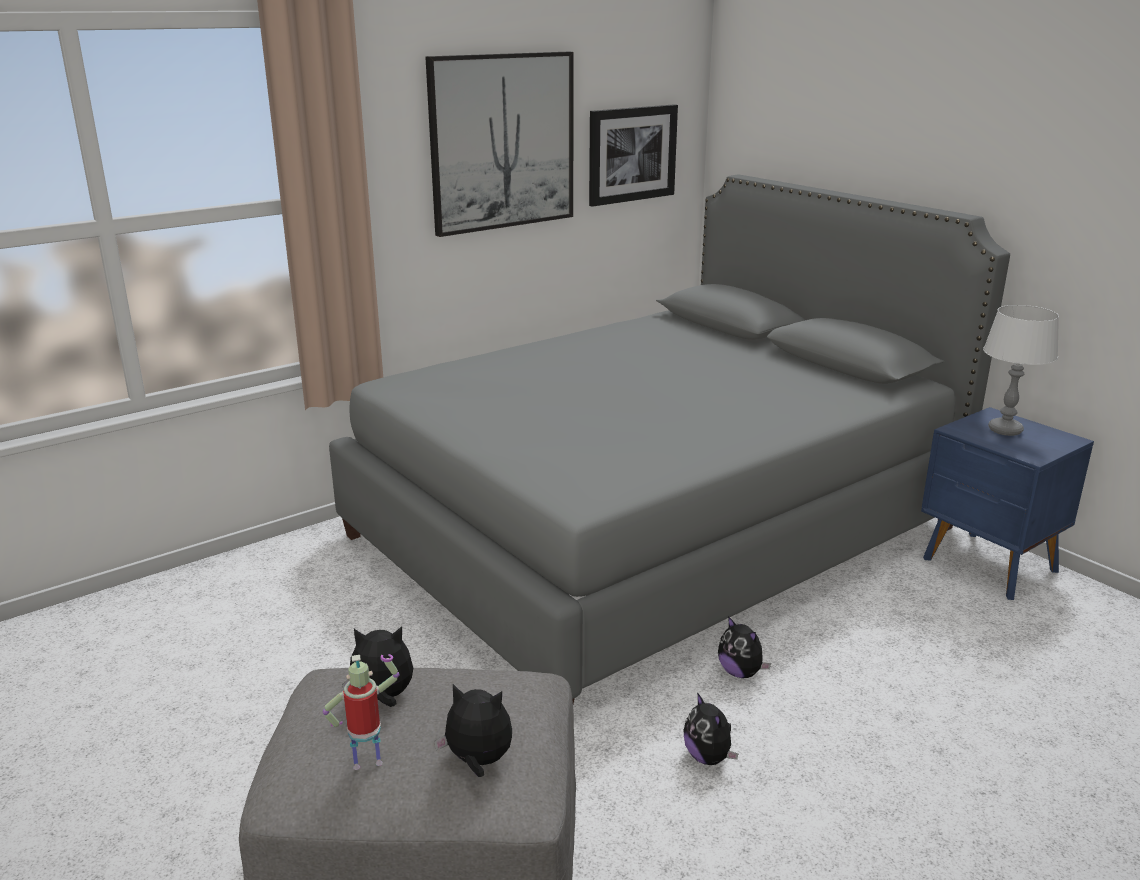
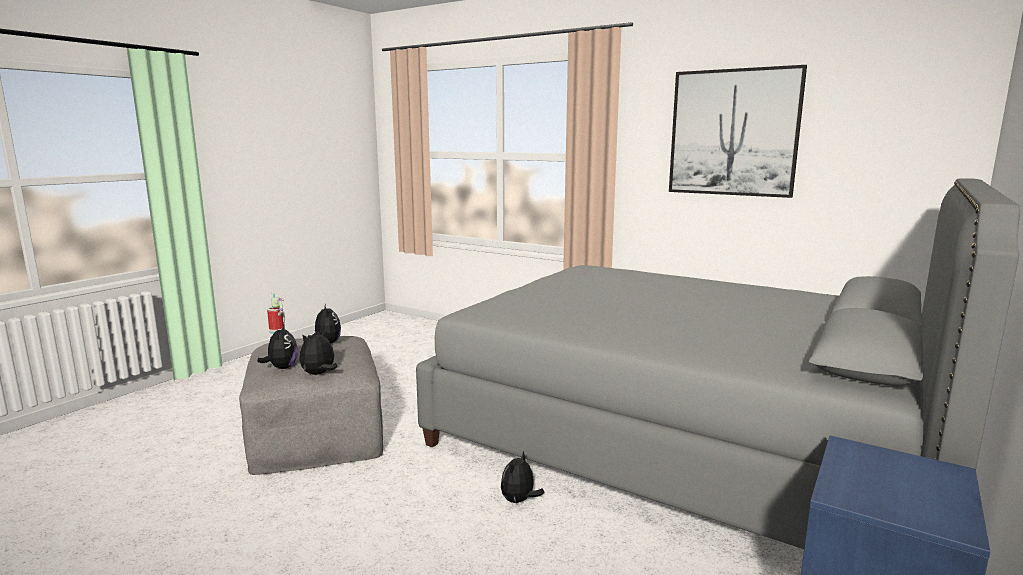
camera: 70 degrees right, 10 degrees down
(632, 154) = (875, 154): picture -> none
(708, 757) = (416, 499): plush toy -> plush toy (319, 374)
(1005, 430) = (902, 477): white table lamp -> none

